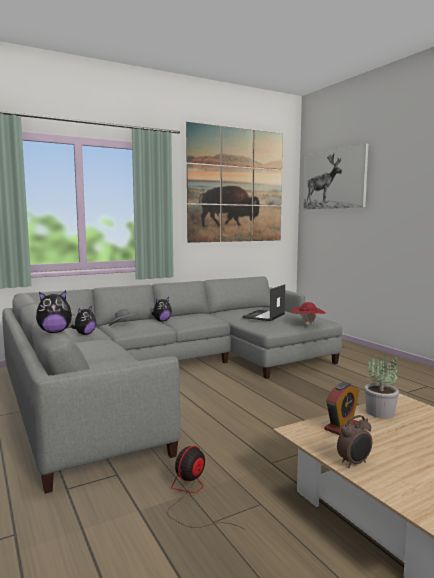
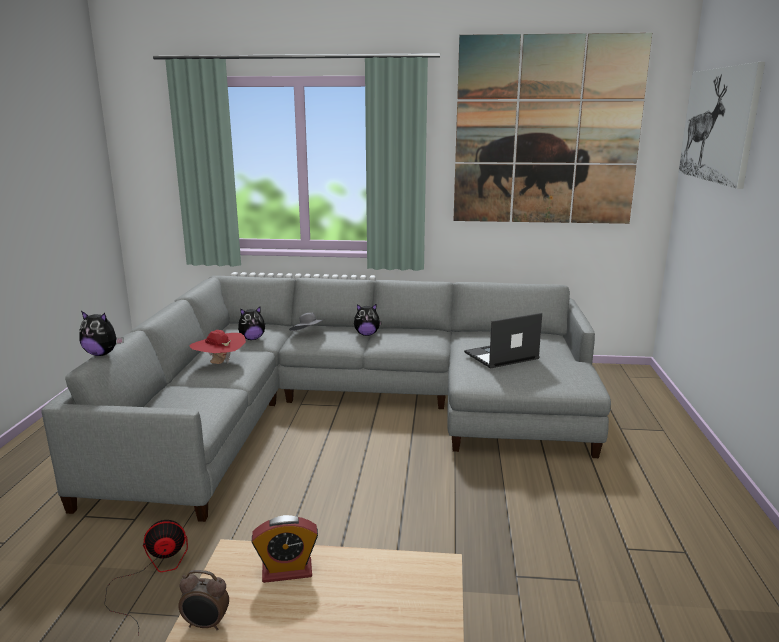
camera: 35 degrees right, 10 degrees up
(307, 325) = (539, 388): red hat -> red hat (219, 363)
(380, 412) = (373, 572): potted plant -> none

